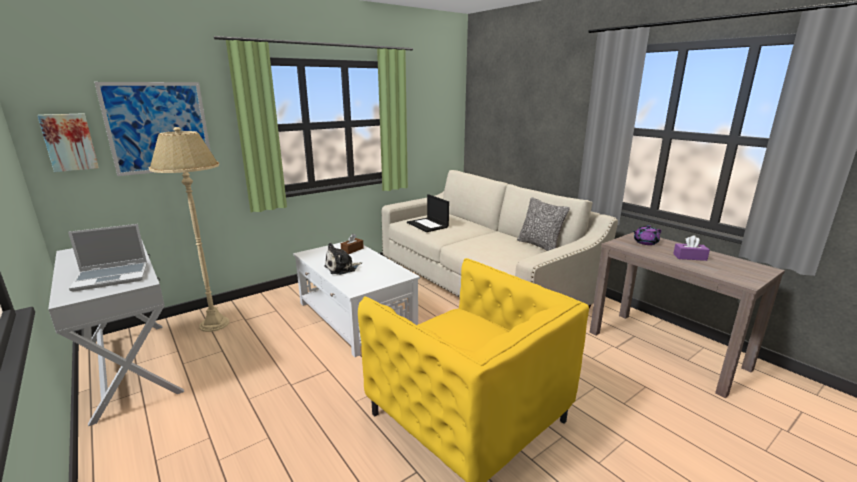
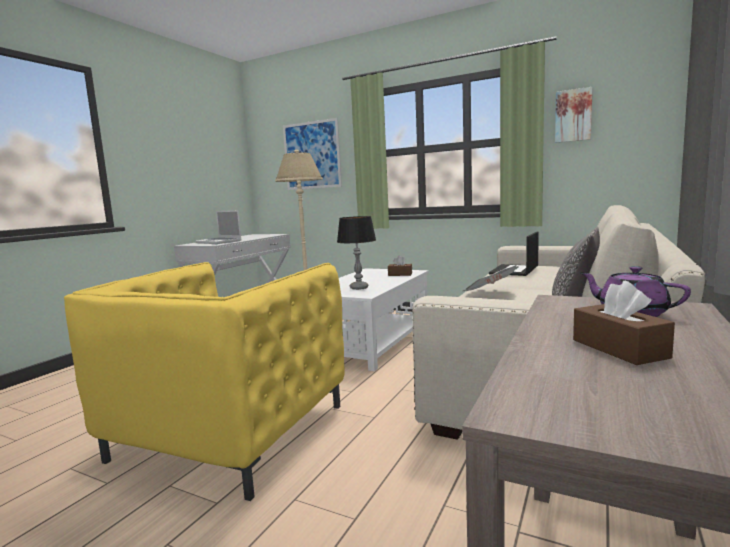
camera: 65 degrees right, 10 degrees down
(69, 142) = (270, 166): picture -> picture (573, 115)
(342, 268) = (352, 281): plush toy -> none
(376, 272) = (359, 288): none -> table lamp
(478, 247) = (490, 294): none -> newspaper
(689, 257) = (619, 348): purple tissue box -> brown tissue box

